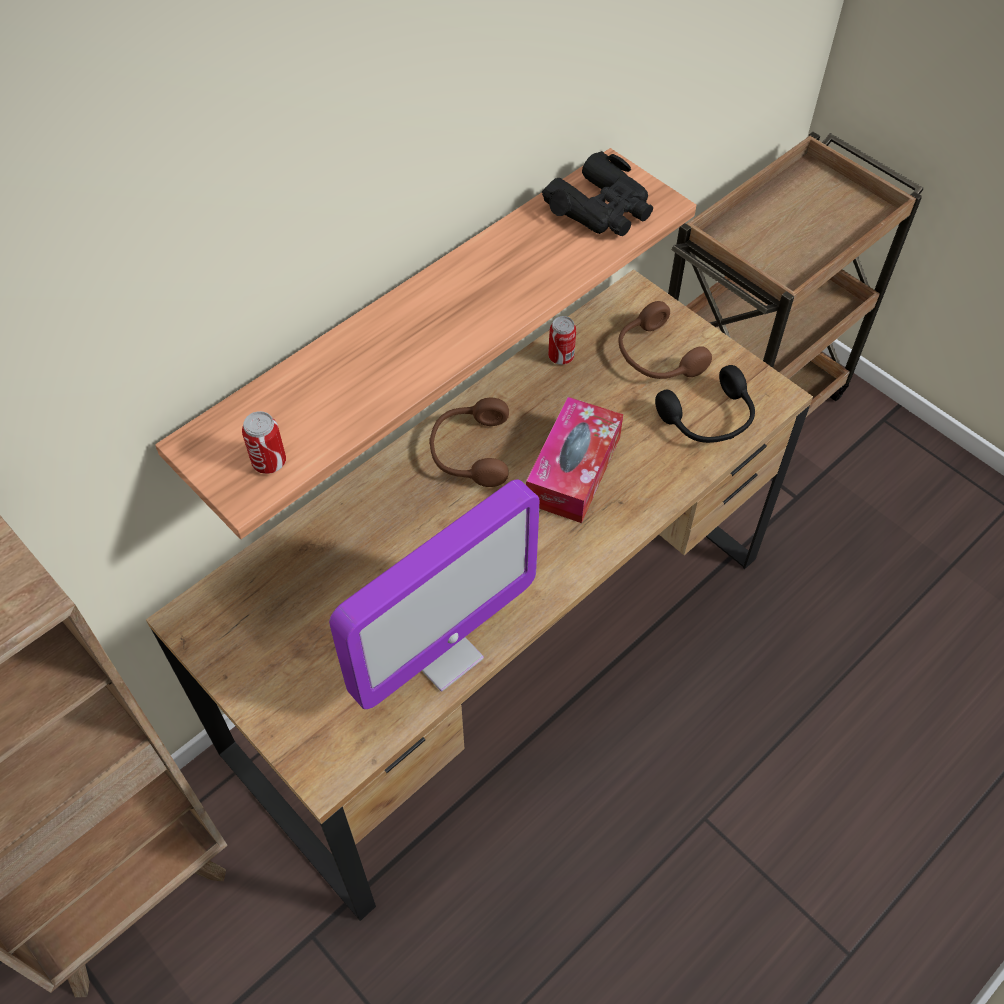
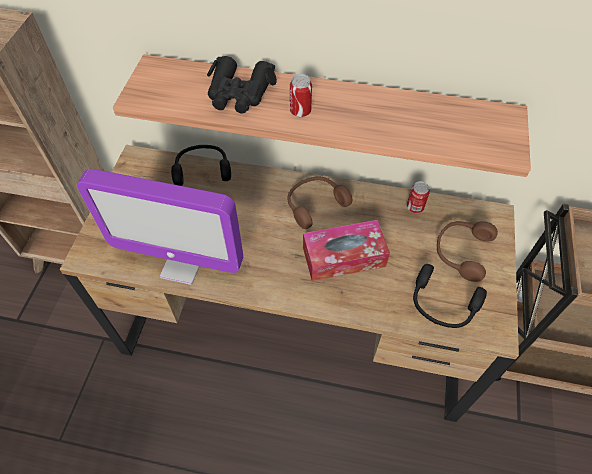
camera: 55 degrees right, 0 degrees up
(269, 462) = (161, 95): can -> can (300, 111)
(293, 545) = (202, 170): none -> black headphones
(602, 209) = (471, 127): black binoculars -> black binoculars (239, 93)

